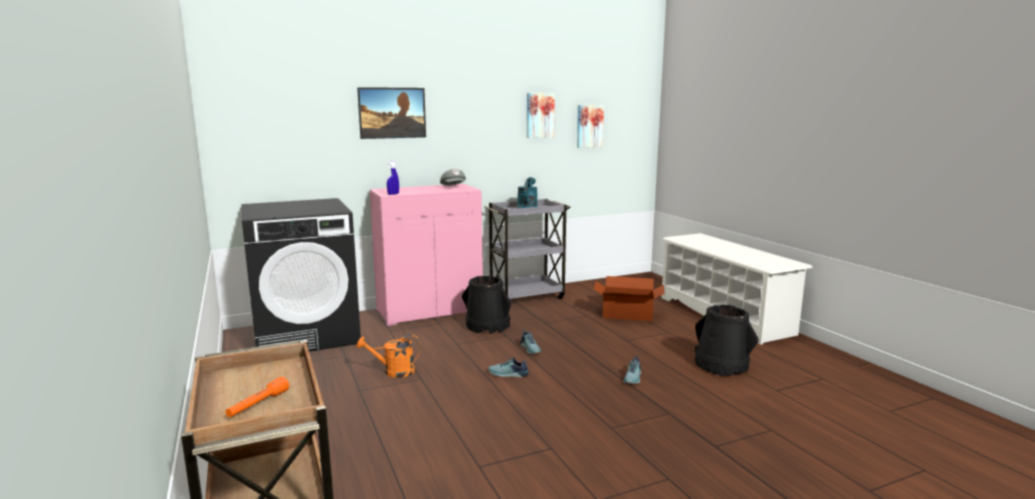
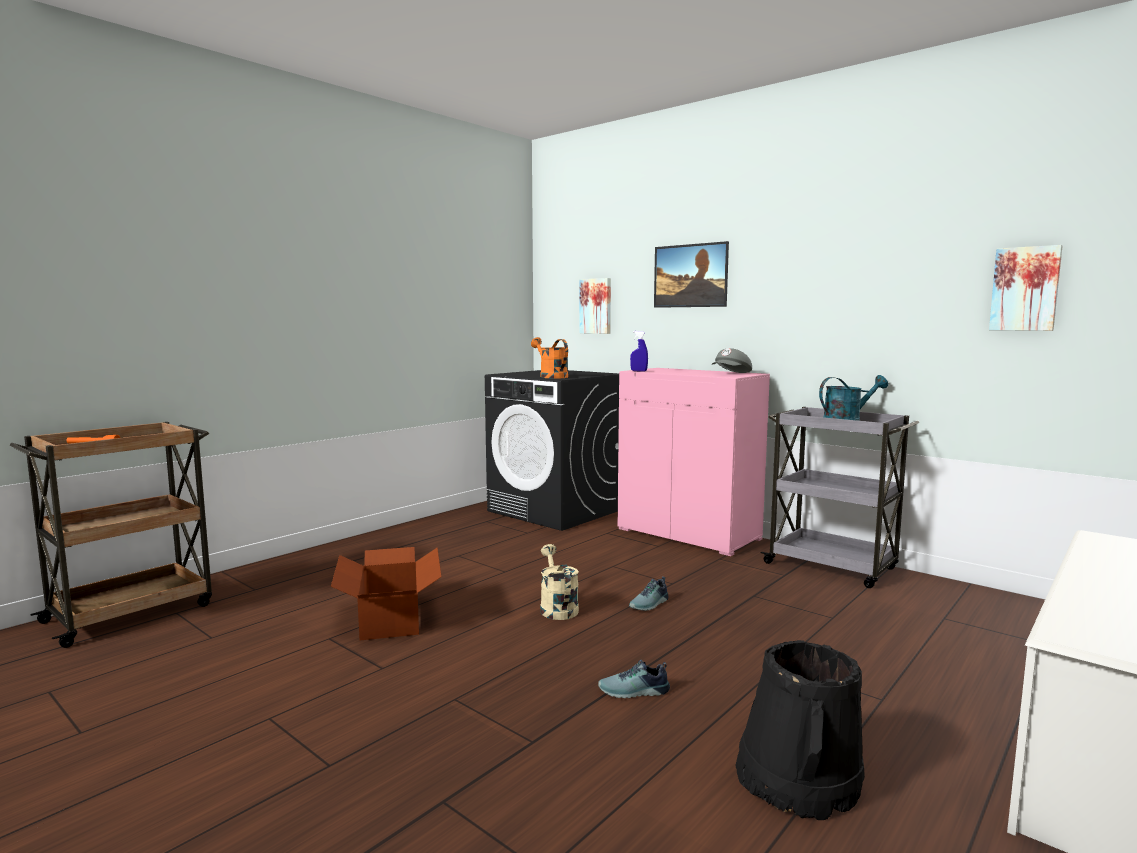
camera: 65 degrees right, 5 degrees down
(393, 372) = (509, 557): orange watering can -> orange watering can (550, 376)
(487, 326) = (688, 568): black bucket -> none
(508, 374) = (557, 607): shoe -> beige watering can
(539, 115) = (910, 271): picture -> picture (596, 306)
(628, 314) = (901, 648): cardboard box -> cardboard box (389, 618)

